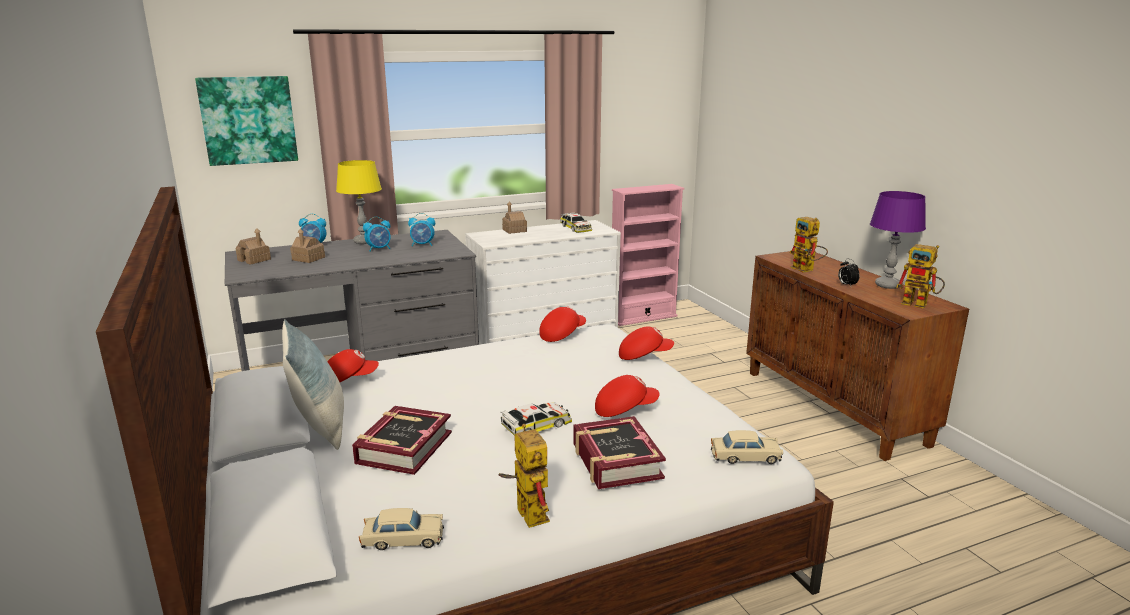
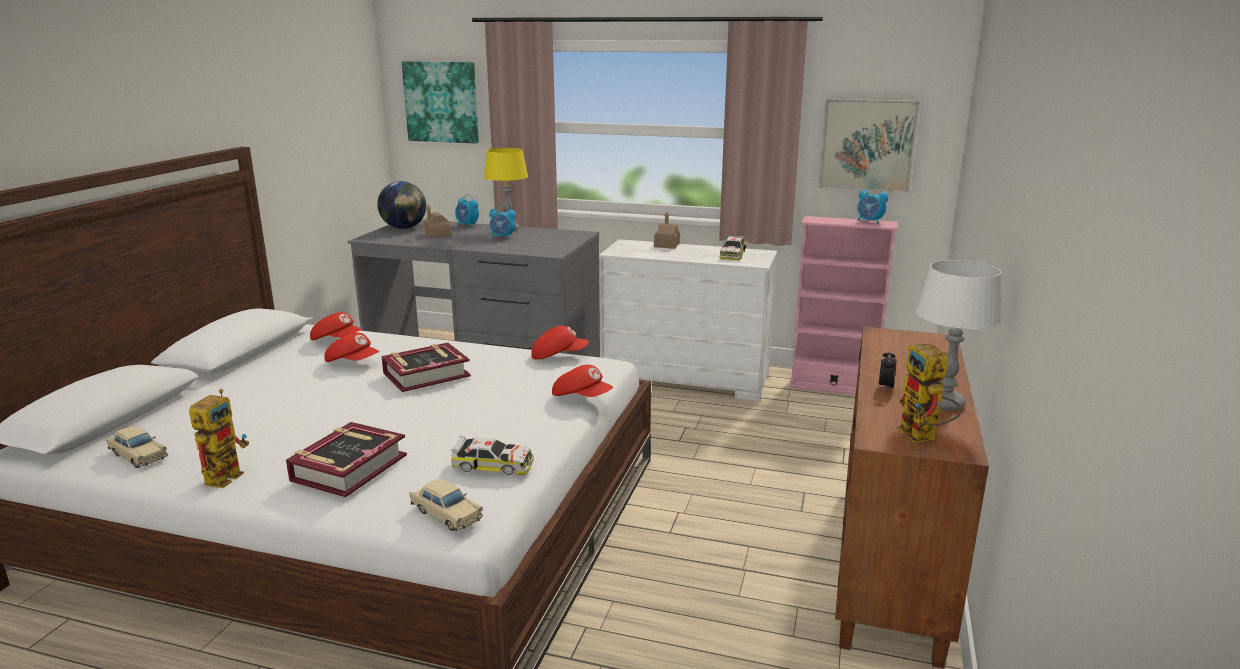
camera: 40 degrees right, 0 degrees up
(254, 260) = (404, 228): toy house -> globe
(320, 426) = (259, 366): pillow -> none
(403, 448) = (265, 399): book -> book (426, 374)
(423, 245) = (543, 241): alarm clock -> alarm clock (869, 221)
(536, 425) = (366, 419): toy car -> toy car (493, 465)
(625, 409) = (453, 433): red cap -> red cap (353, 362)
(641, 129) = (867, 145): none -> picture
(807, 270) = (882, 357): toy robot -> none
(887, 285) = (945, 403): purple table lamp -> white table lamp

